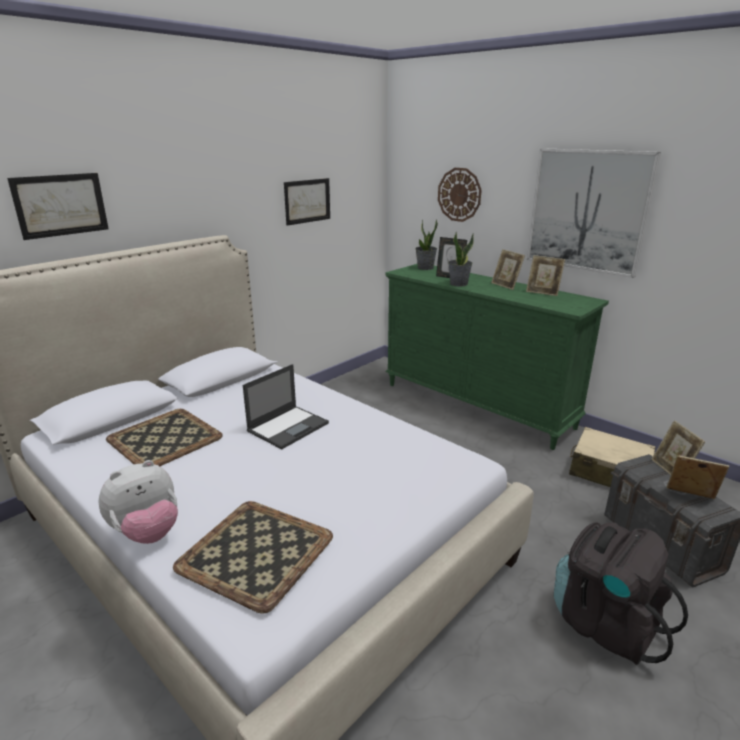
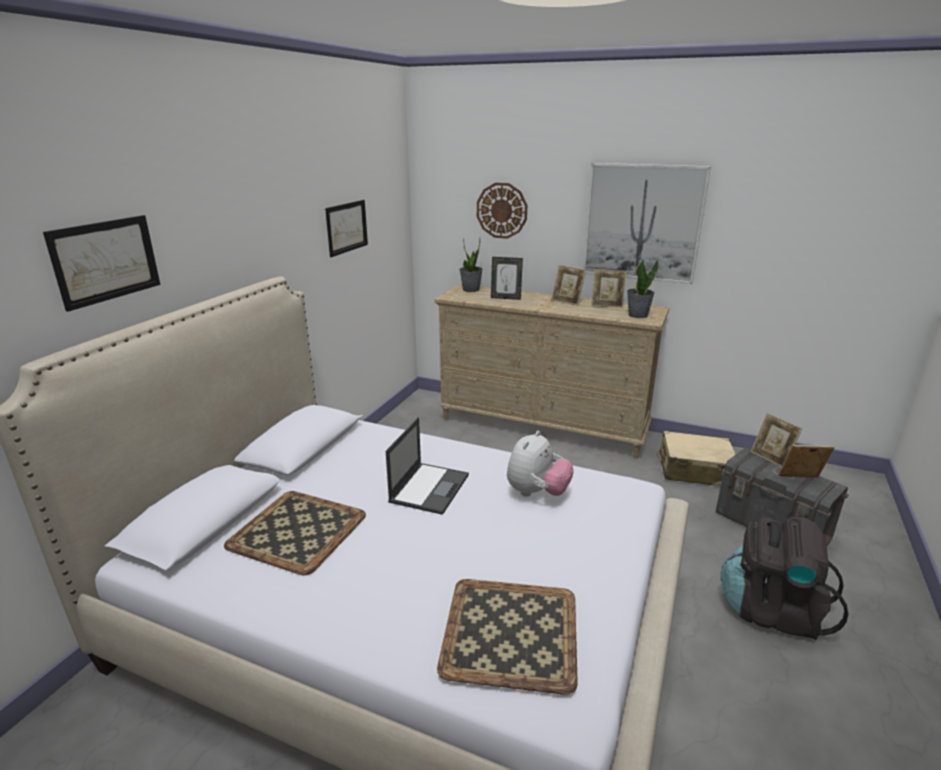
camera: 20 degrees left, 0 degrees up
(147, 532) = (370, 645): plush toy -> plush toy (537, 493)
(458, 284) = (521, 304): potted plant -> potted plant (637, 315)
(477, 405) = (543, 426): green dresser -> beige dresser

